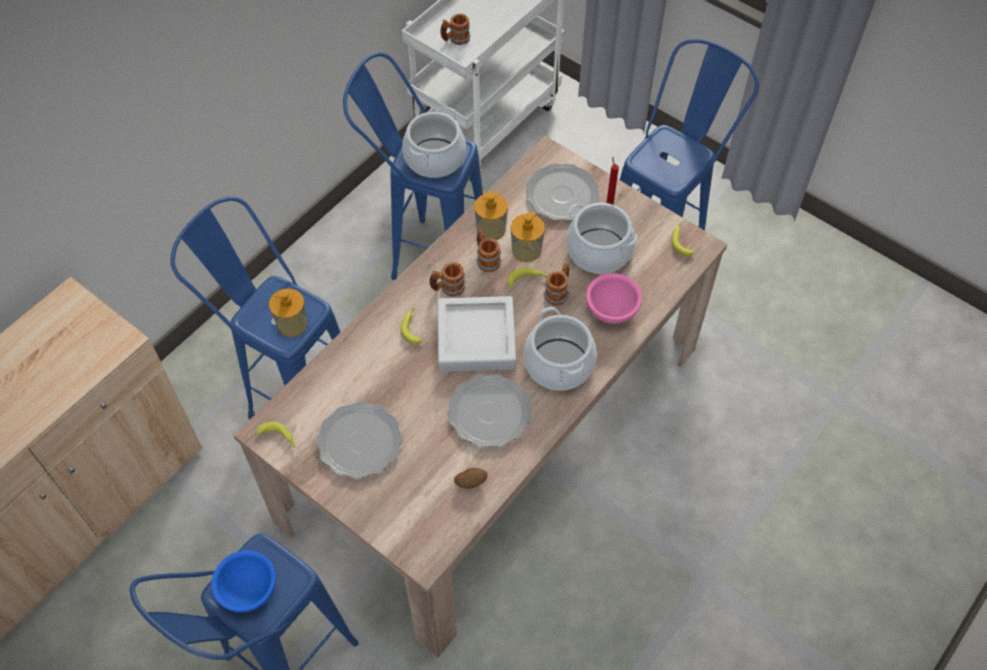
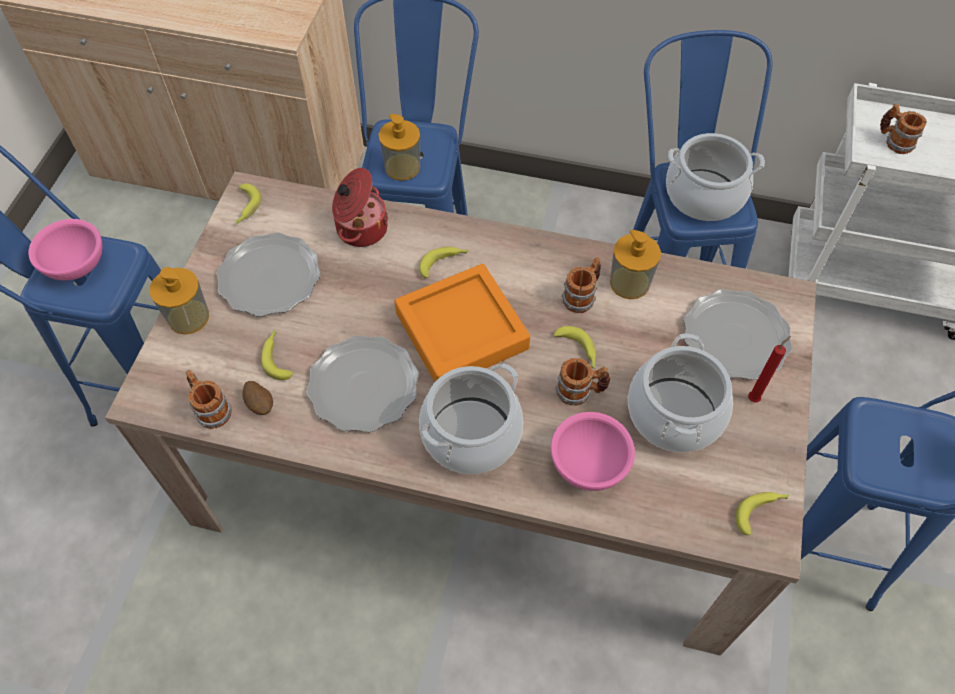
camera: 65 degrees right, 0 degrees up
(249, 591) = (76, 267): blue bowl -> pink bowl
(348, 367) = (360, 228): none -> cooking pot
(436, 459) = (277, 357): none -> banana
(448, 288) = (516, 275): mug -> mug (210, 408)
(476, 338) = (461, 331): grey tray -> orange tray
(526, 250) = (622, 332): soap dispenser -> soap dispenser (188, 317)

